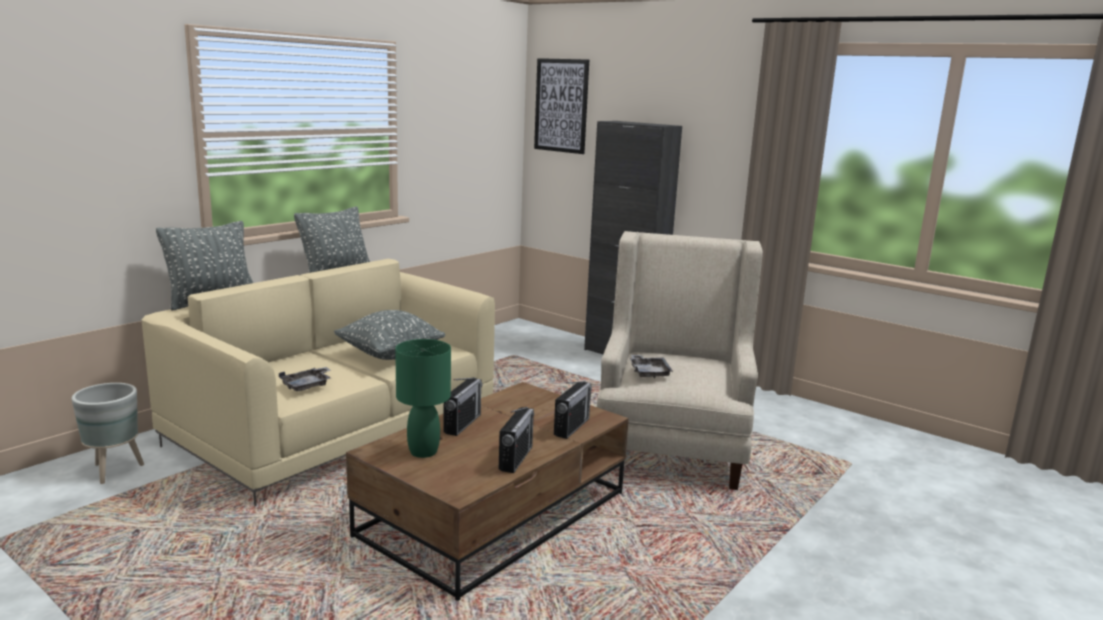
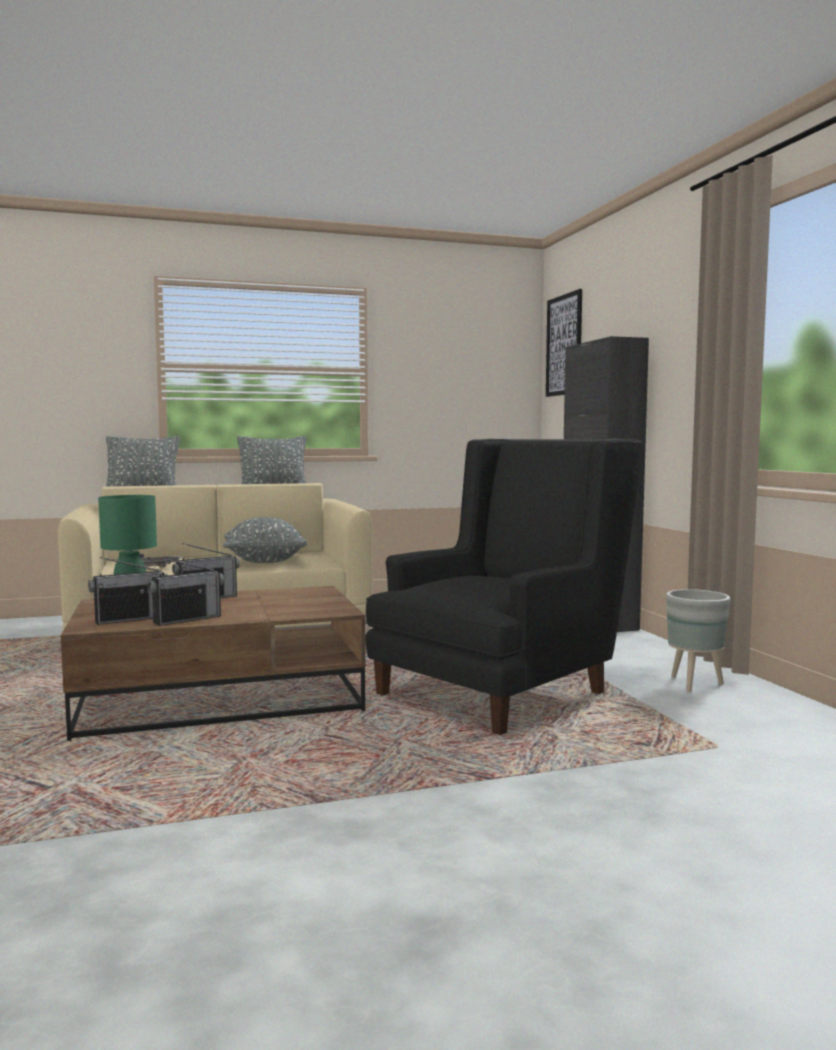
camera: 35 degrees right, 10 degrees down
(114, 470) = (36, 628): grey planter -> grey planter (694, 684)
(571, 427) = (292, 612): radio -> radio (130, 619)
(649, 372) = (440, 580): grey tray -> none
(671, 444) = (503, 689): beige armchair -> black armchair

